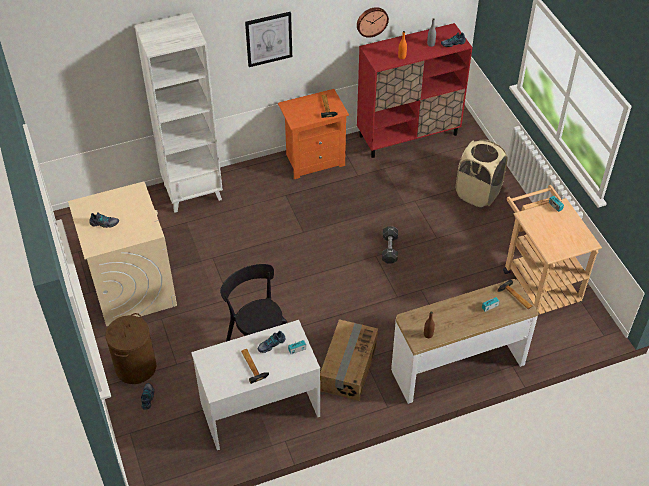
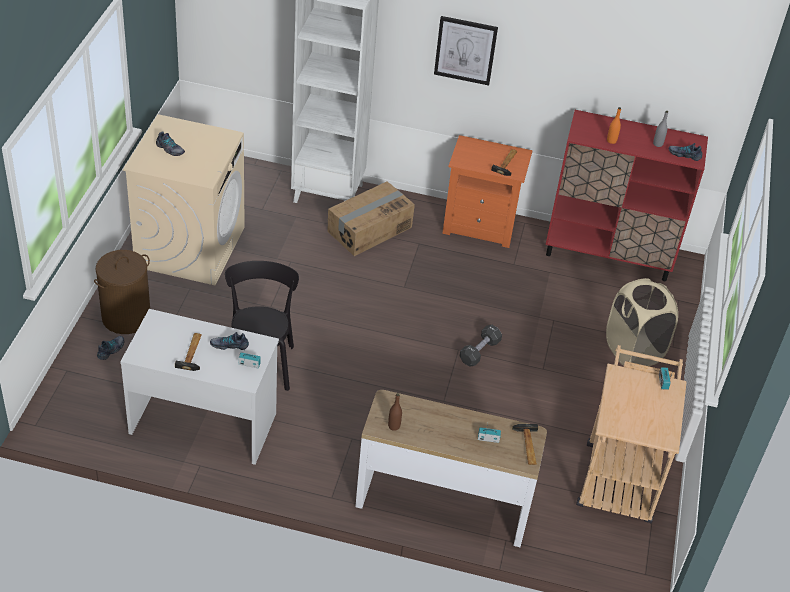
camera: 30 degrees right, 5 degrees down
(347, 367) = (327, 436): cardboard box -> cardboard box (369, 229)
(371, 21) = (599, 85): wall clock -> none

